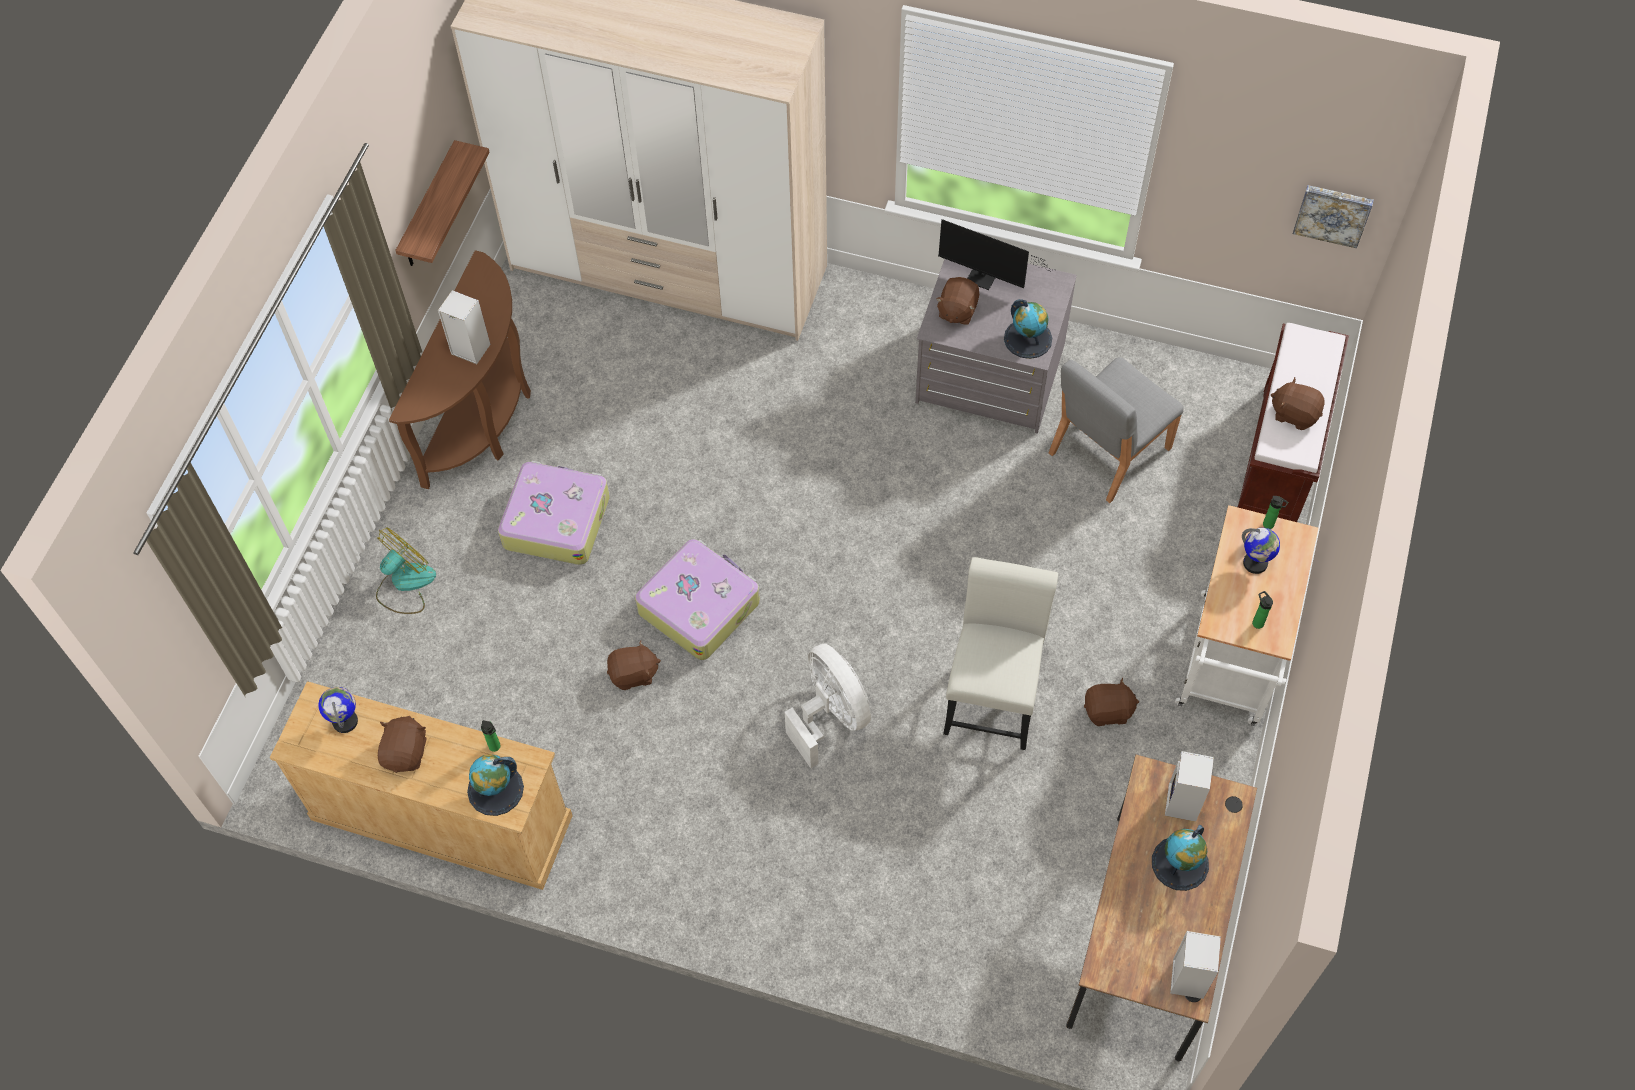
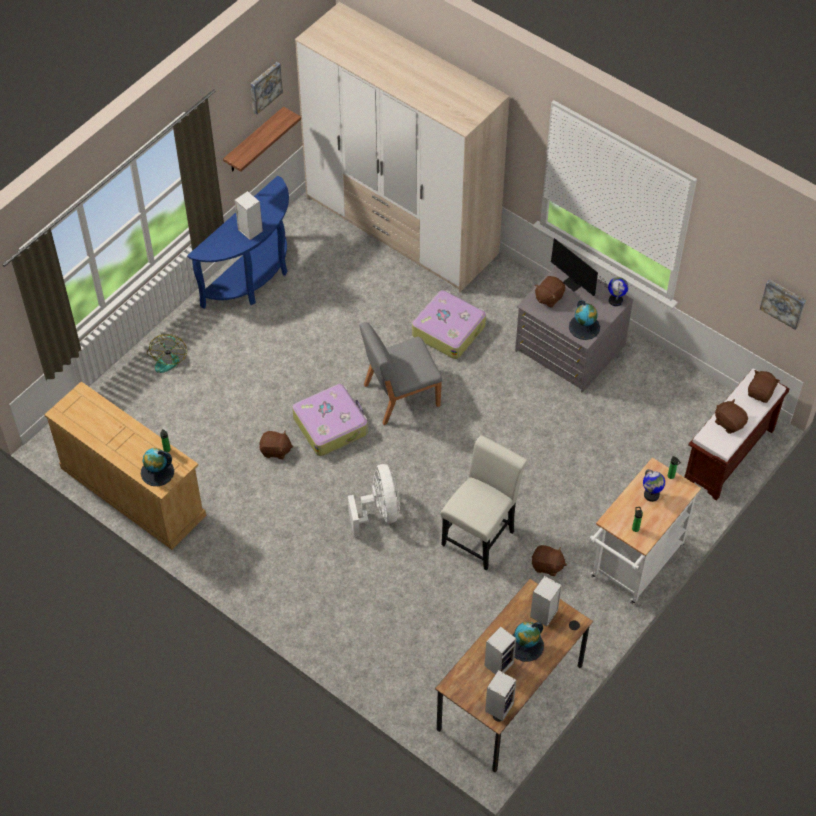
camera: 20 degrees right, 5 degrees down
(345, 721) = (92, 409): globe -> globe (615, 300)
(405, 584) = (167, 357): fan -> fan turned 120 degrees clockwise
(406, 752) = (118, 436): brown plush toy -> brown plush toy (761, 393)
(425, 117) = (264, 87): none -> picture
(483, 418) = (253, 278): brown console table -> blue console table
(556, 520) = (269, 350): suitcase -> suitcase (448, 330)
(1108, 451) = (621, 417): grey chair -> grey chair (400, 395)
(1154, 907) = (499, 663): none -> speaker

